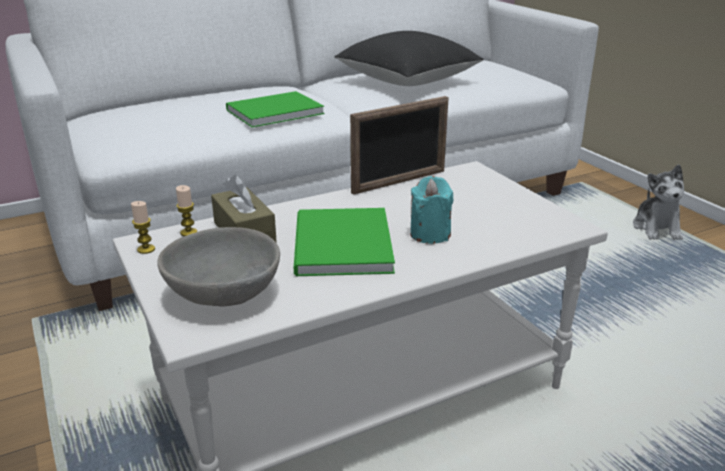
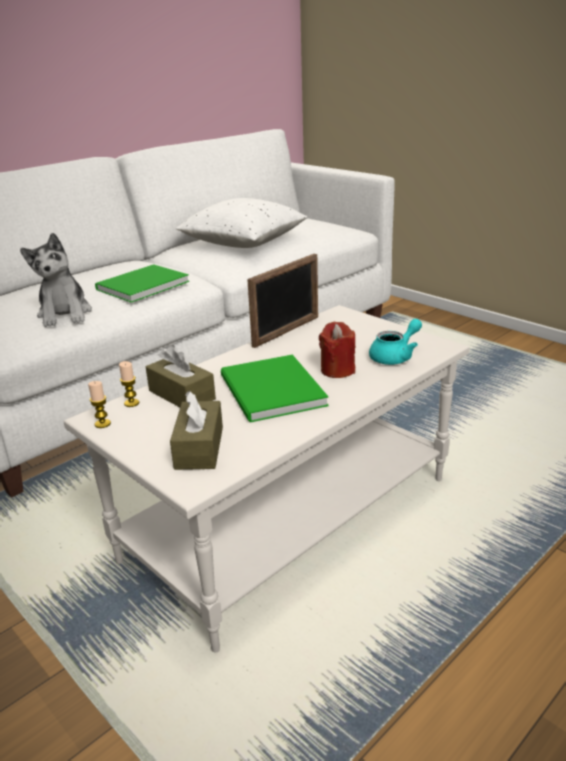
camera: 15 degrees left, 0 degrees up
(225, 294) = (199, 447): grey bowl -> brown tissue box
(407, 81) = (244, 243): black pillow -> white pillow
(430, 234) = (337, 370): turquoise candle -> red candle
(507, 230) = (395, 357): none -> turquoise teapot
(656, 228) = (464, 341): plush toy -> plush toy (65, 314)

